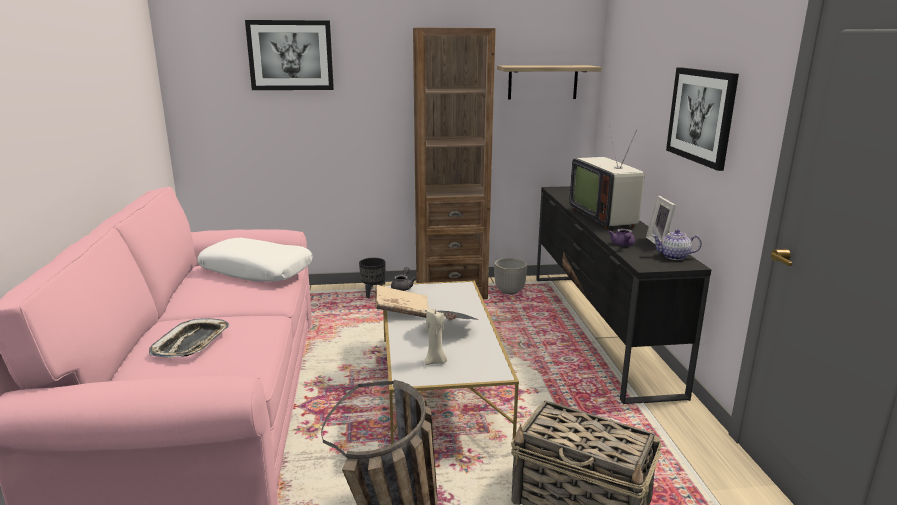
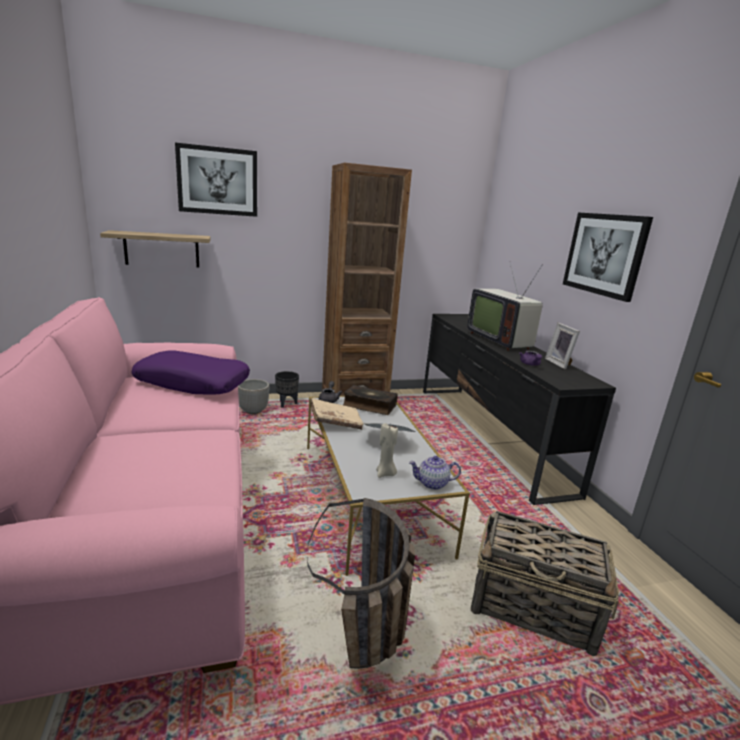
camera: 10 degrees left, 0 degrees up
(192, 344) = (143, 463): tray -> none
(257, 270) = (193, 383): white pillow -> purple pillow
(445, 293) = (369, 406): none -> book
(510, 291) = (404, 402): planter -> planter (253, 411)
(542, 82) = (438, 223): shelf -> shelf (162, 249)
(674, 256) = (579, 376): teapot -> teapot (432, 483)

